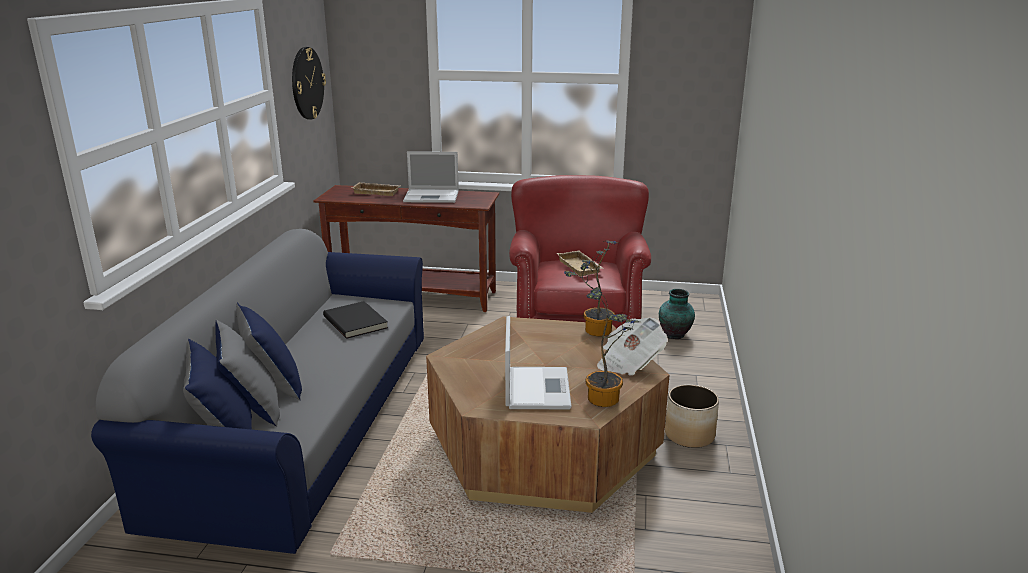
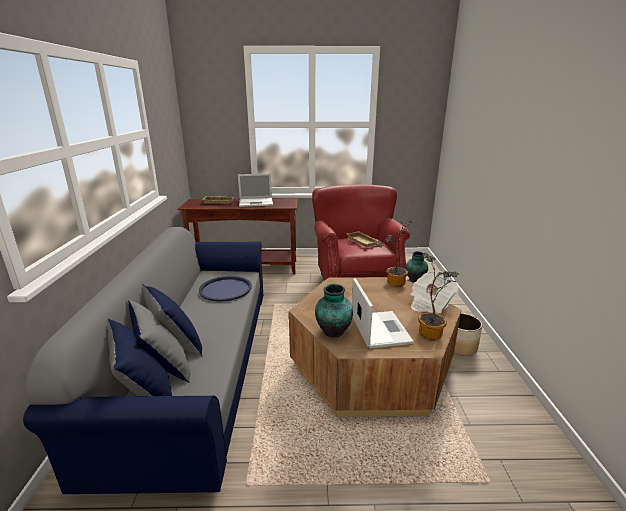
camera: 10 degrees left, 0 degrees up
(307, 83) = (168, 129): wall clock -> none
(356, 322) = (225, 289): black book -> blue tray
(472, 386) = (333, 332): none -> vase

